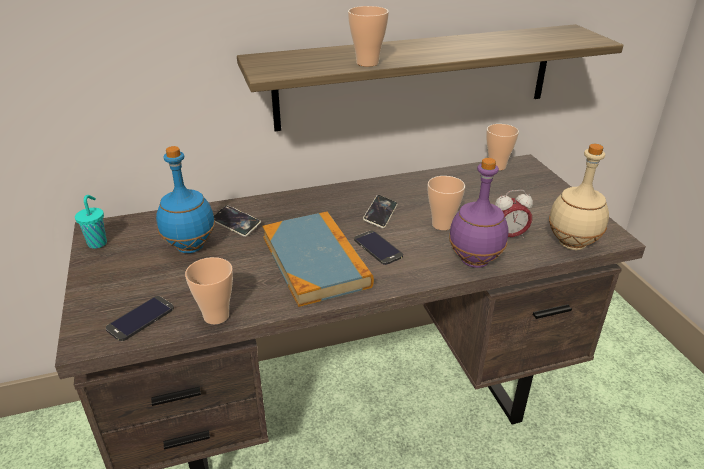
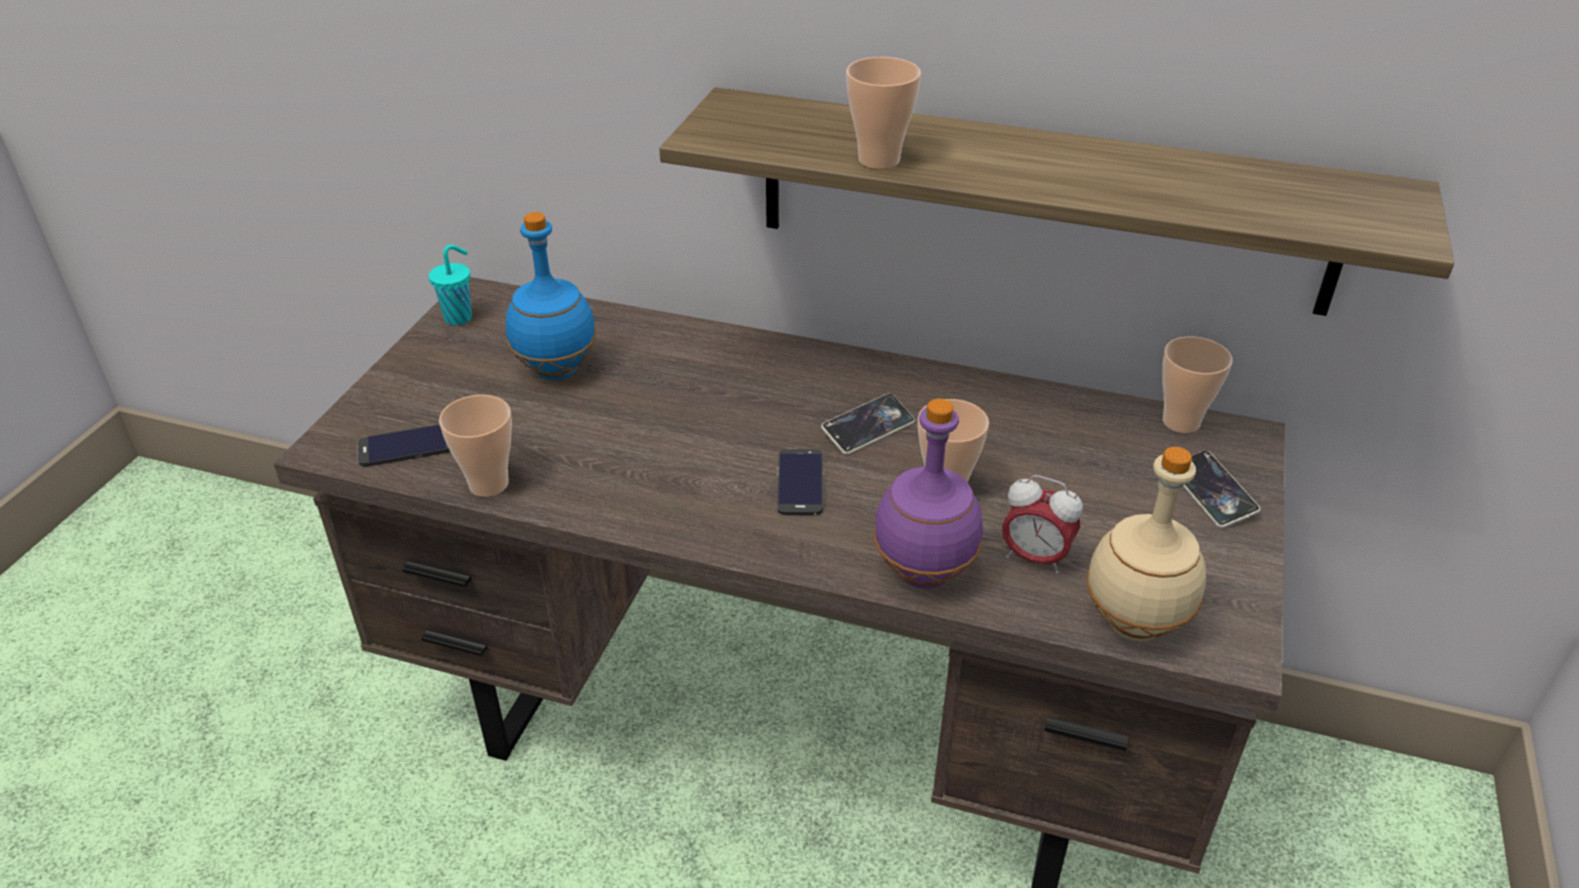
camera: 35 degrees right, 5 degrees up
(236, 223) = (648, 358): phone -> phone (1211, 493)
(315, 261) = (690, 463): book -> none

